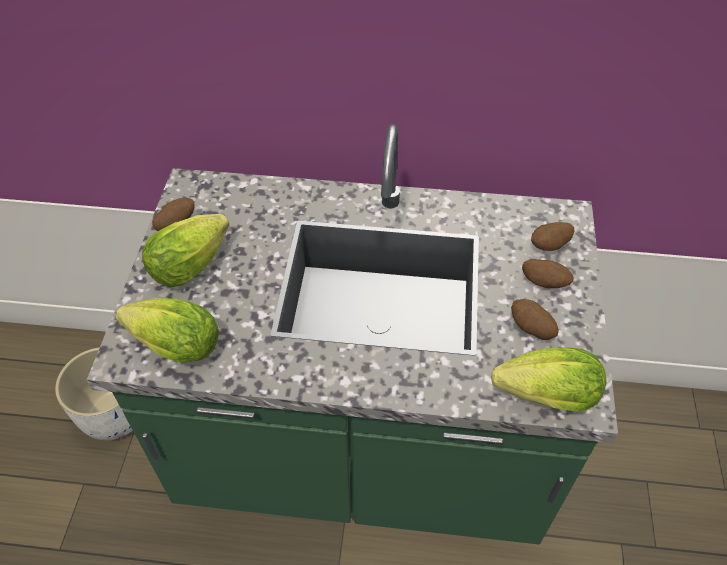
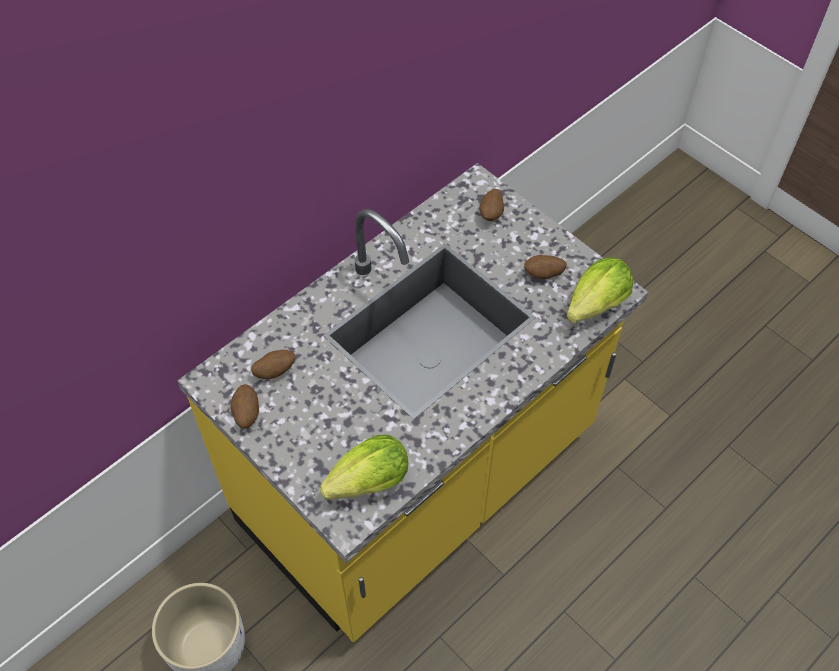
camera: 50 degrees left, 5 degrees up
(194, 263) = (299, 425): lettuce -> none
(363, 450) = (419, 480): green counter -> yellow counter
(544, 283) = (516, 240): potato -> potato (275, 371)

